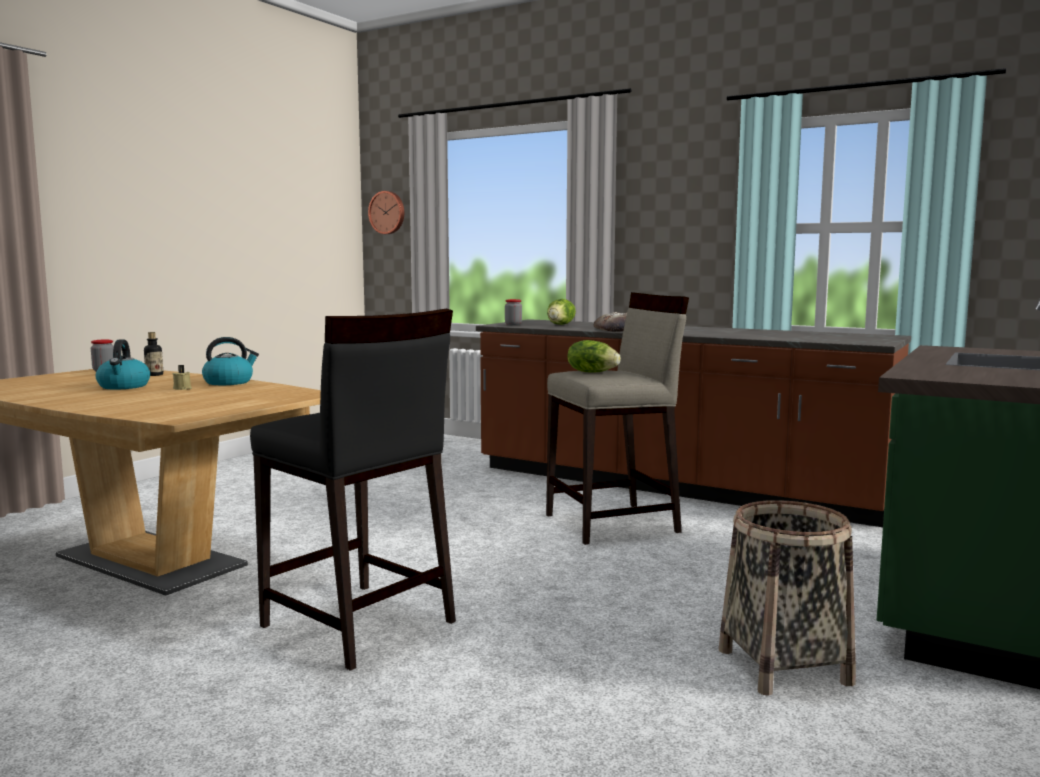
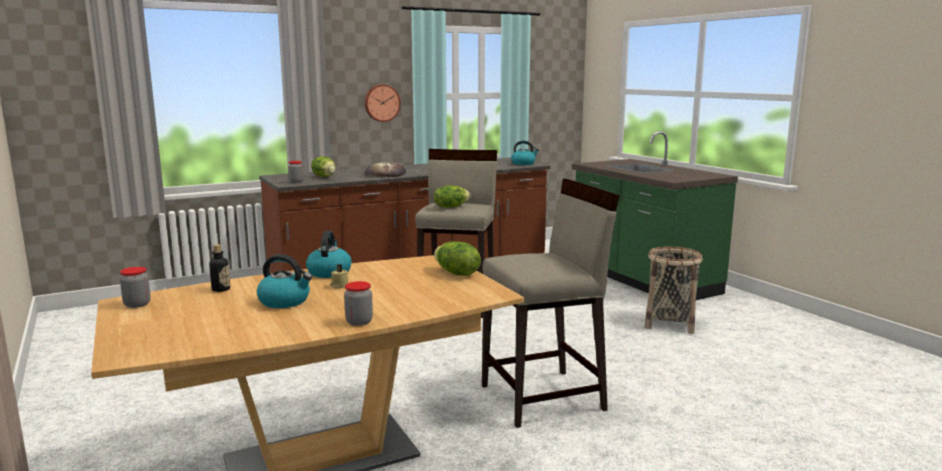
camera: 60 degrees left, 5 degrees up
(65, 403) = (359, 322): none -> jar
(256, 403) = (456, 273): none -> lettuce
(358, 625) = (544, 397): black stool -> beige stool
(387, 212) = (45, 78): wall clock -> wall clock (381, 103)
(864, 340) = (523, 163): none -> kettle

